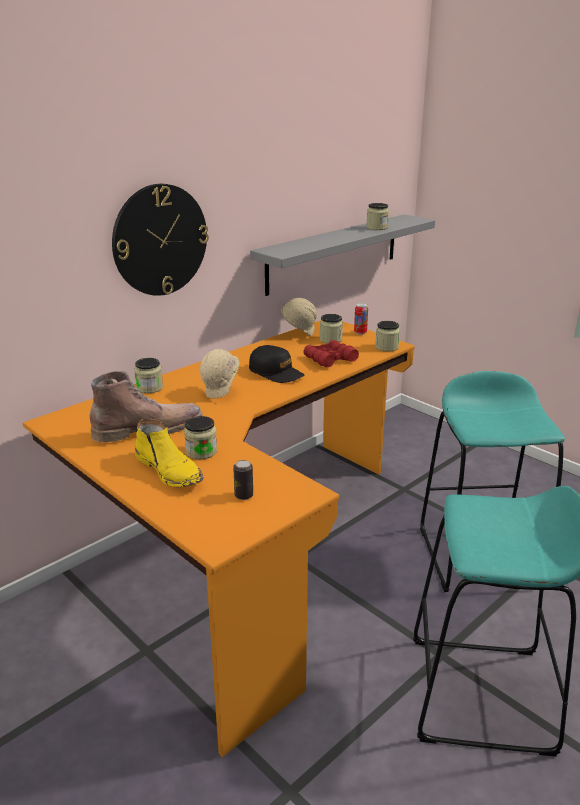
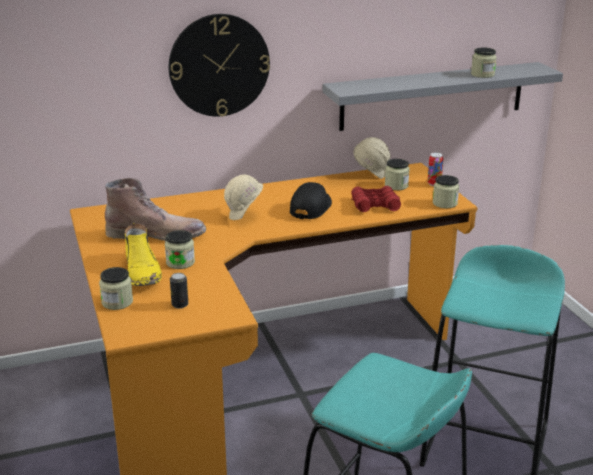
camera: 25 degrees right, 0 degrees up
(149, 388) = (189, 200): jar -> jar (117, 302)
(276, 372) = (311, 208): black cap -> black cap turned 135 degrees counterclockwise

